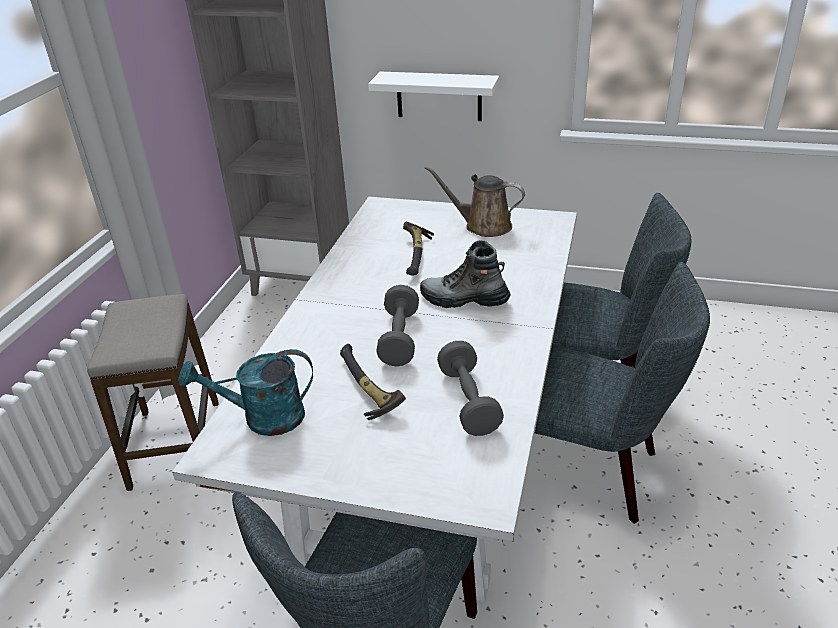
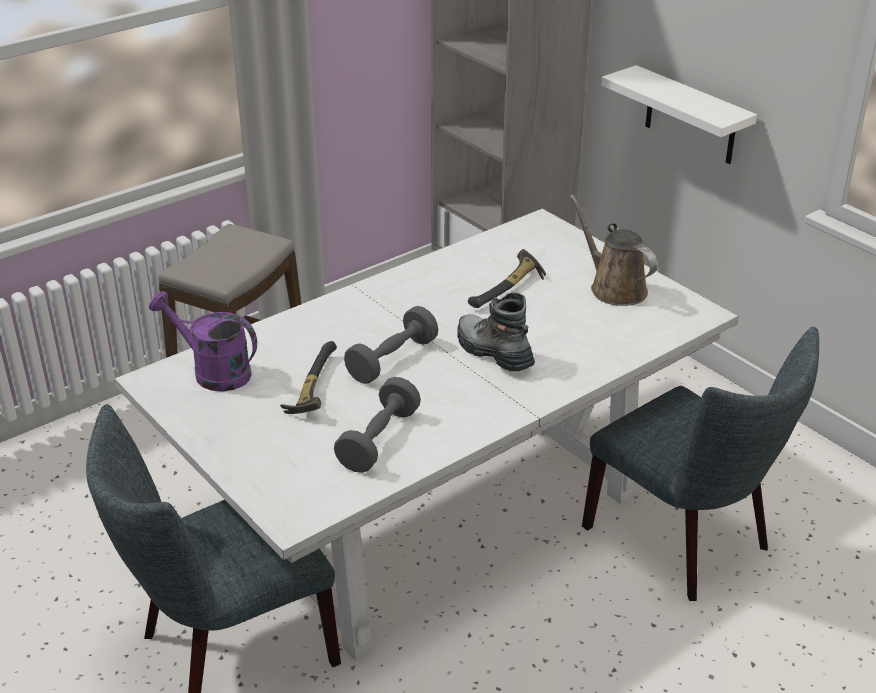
camera: 35 degrees right, 0 degrees up
(263, 418) = (213, 372): turquoise watering can -> purple watering can
(595, 472) = (586, 619): grey chair -> none

